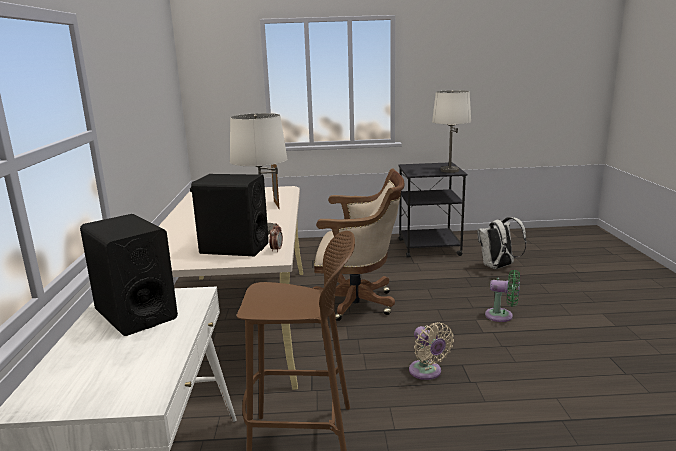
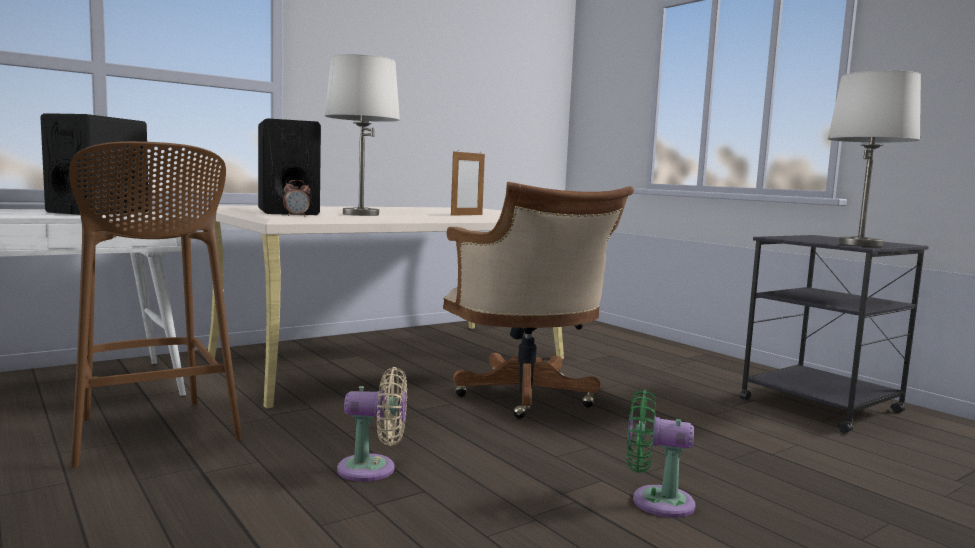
camera: 55 degrees right, 10 degrees down
(427, 372) = (373, 469): beige fan -> beige fan turned 120 degrees counterclockwise
(498, 267) = (872, 470): white backpack -> none
(502, 316) = (655, 501): green fan -> green fan turned 120 degrees clockwise

